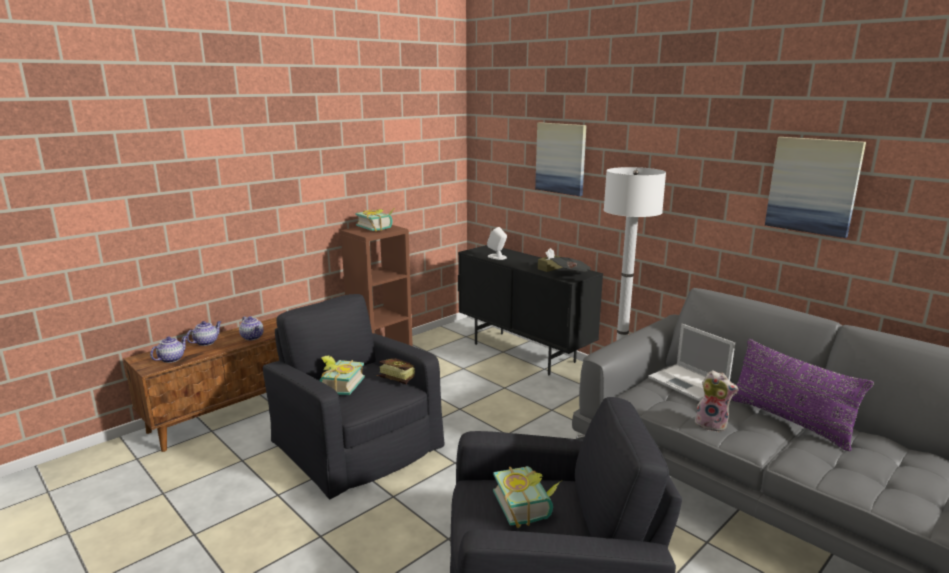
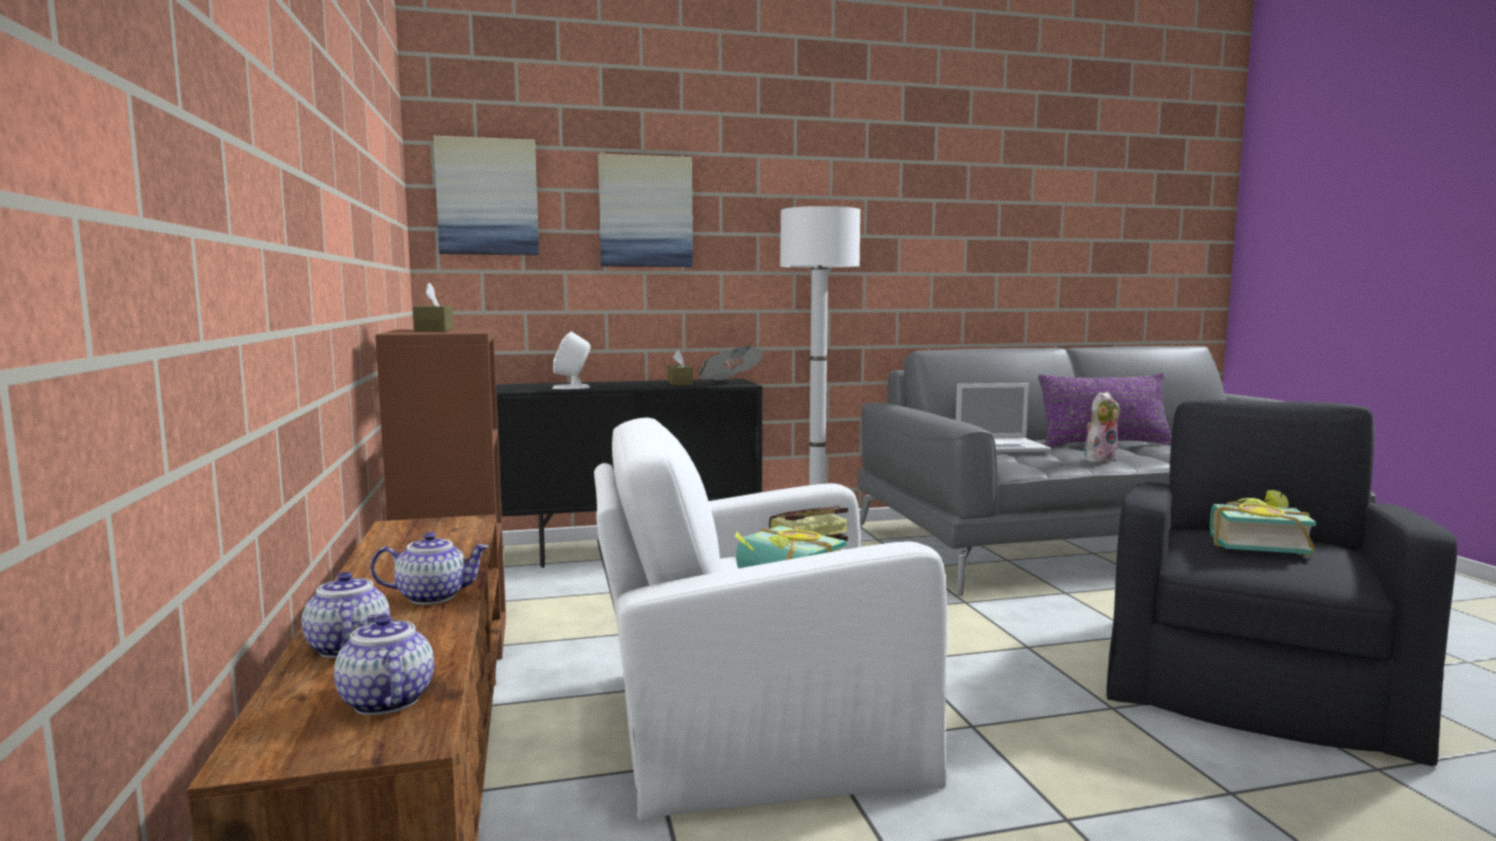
camera: 60 degrees left, 10 degrees down
(355, 442) = (757, 725): black armchair -> white armchair
(377, 228) = (434, 330): book -> brown tissue box
(813, 185) = (987, 219): picture -> picture (487, 197)

